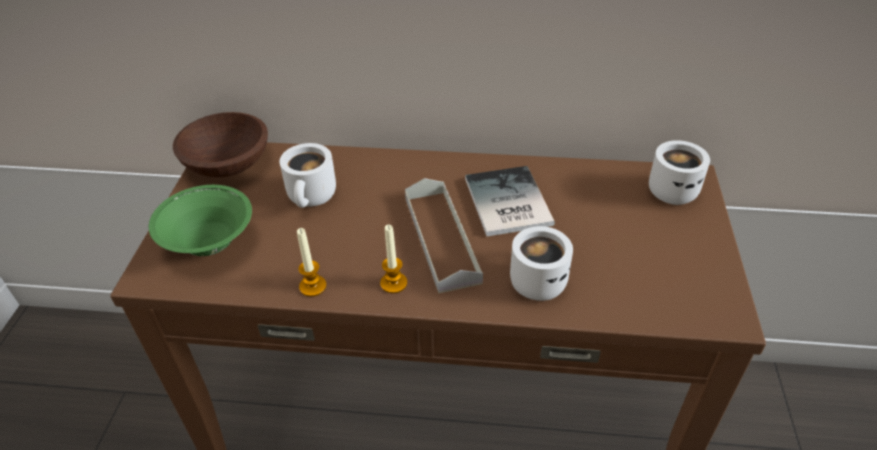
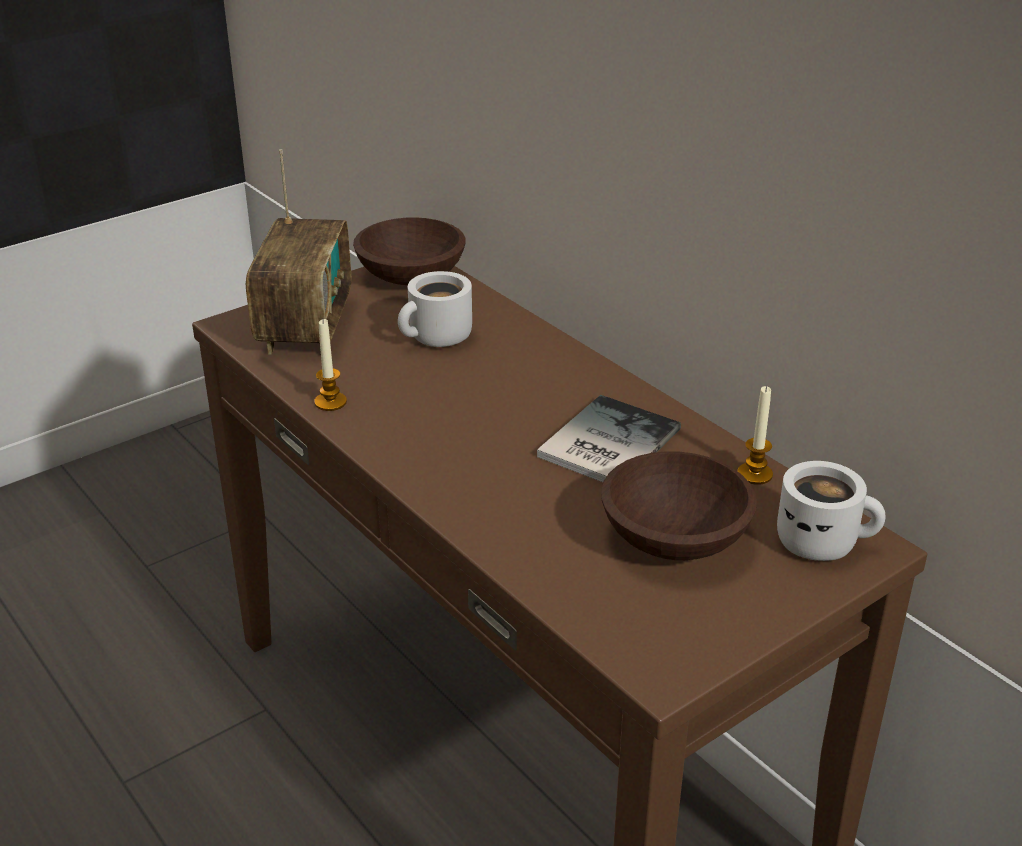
camera: 45 degrees right, 10 degrees down
(210, 244) = (305, 327): green bowl -> radio
(393, 283) = (395, 440): candle -> candle (754, 474)
(441, 238) = (492, 433): grey tray -> none
(537, 278) = (523, 516): white mug -> none
(620, 234) = (677, 538): none -> brown bowl

